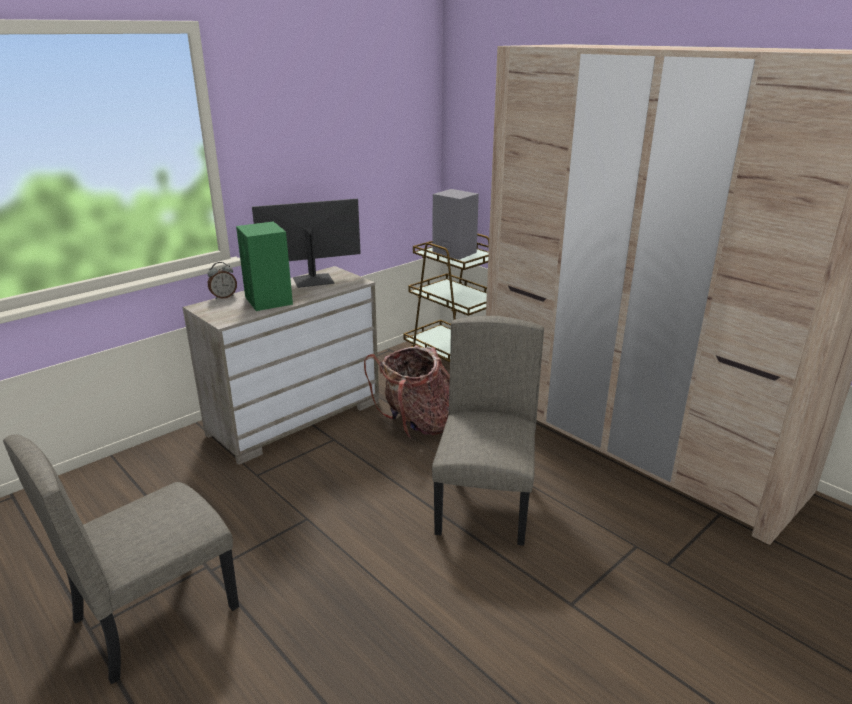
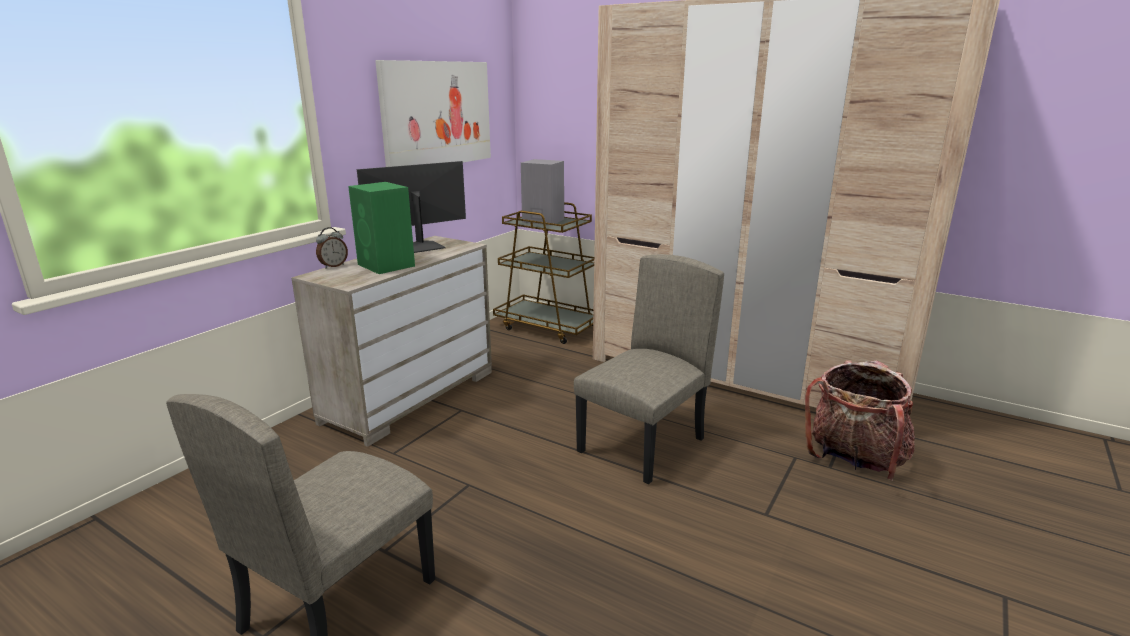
camera: 15 degrees left, 5 degrees down
(349, 145) = (437, 114): none -> picture
(418, 424) = (541, 386): backpack -> backpack (855, 460)
(485, 506) = (643, 445): beige chair -> beige chair turned 45 degrees clockwise

